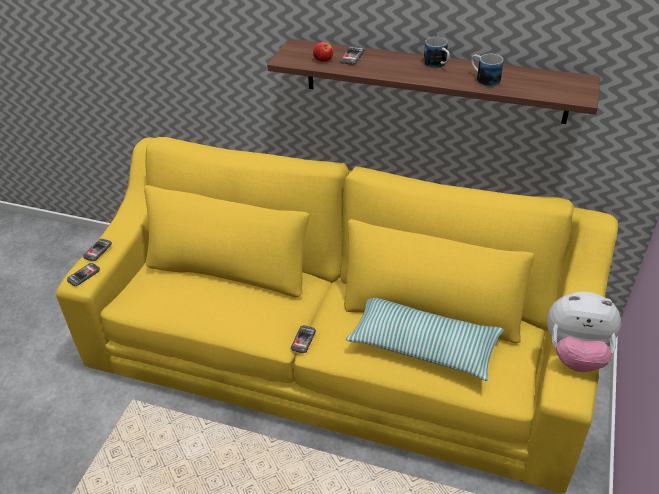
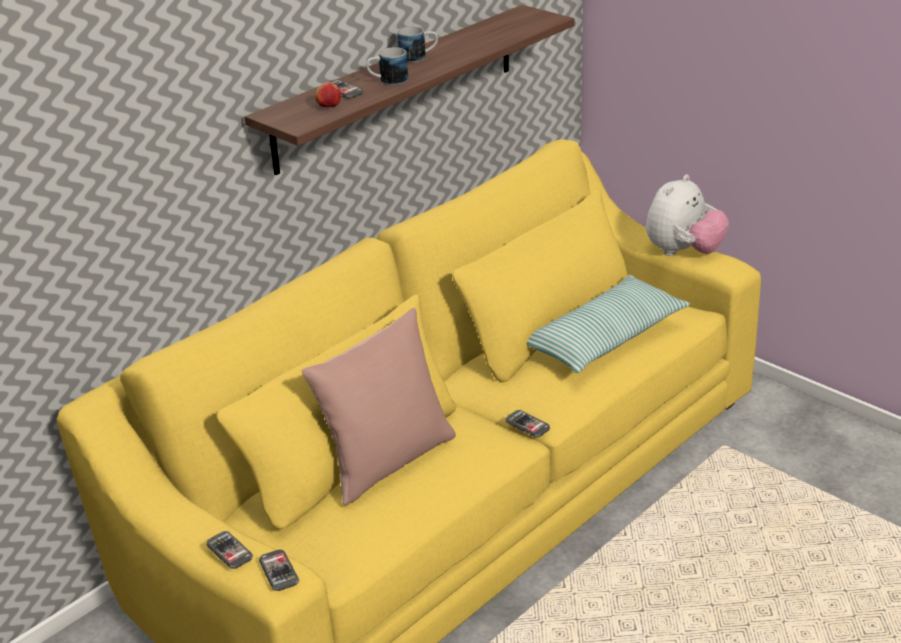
camera: 65 degrees left, 10 degrees down
(219, 284) = (387, 462): none -> pink pillow
(483, 79) = (472, 45): mug -> mug (387, 81)

